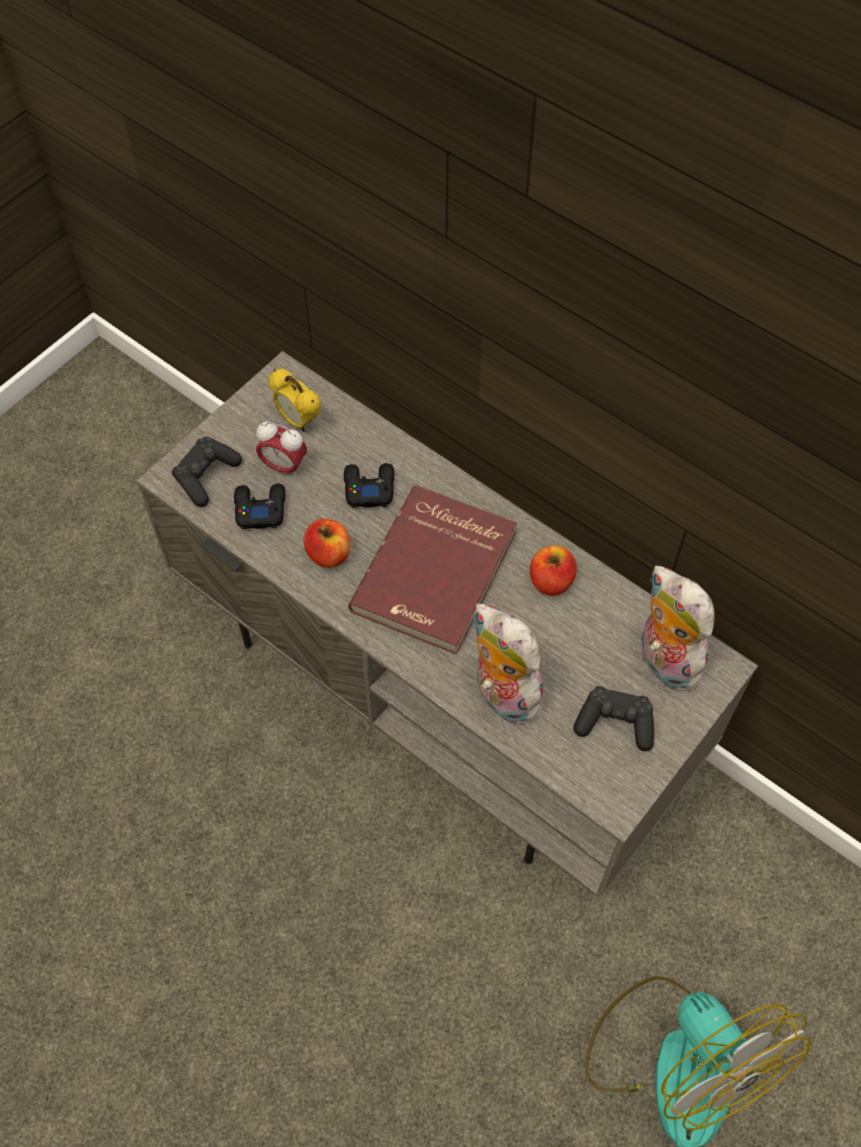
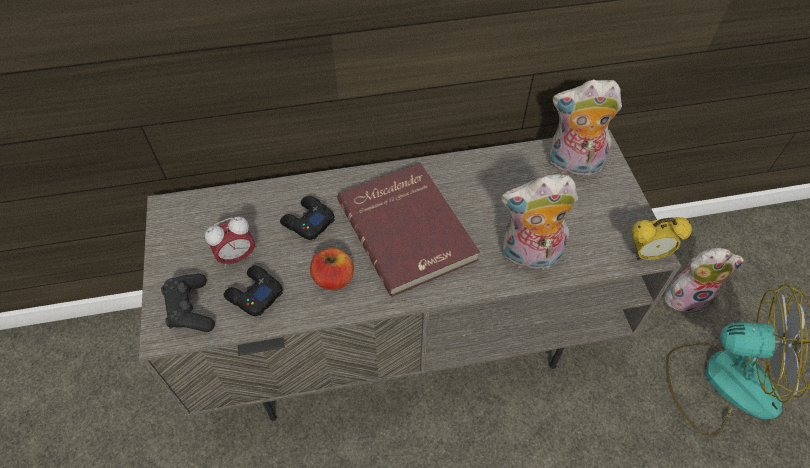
camera: 50 degrees left, 5 degrees down
(298, 421) = (212, 224): alarm clock -> alarm clock (647, 254)
(551, 581) = (470, 179): apple -> none
(615, 723) = (596, 215): black game controller -> none
(761, 954) = (686, 296): none -> plush toy

